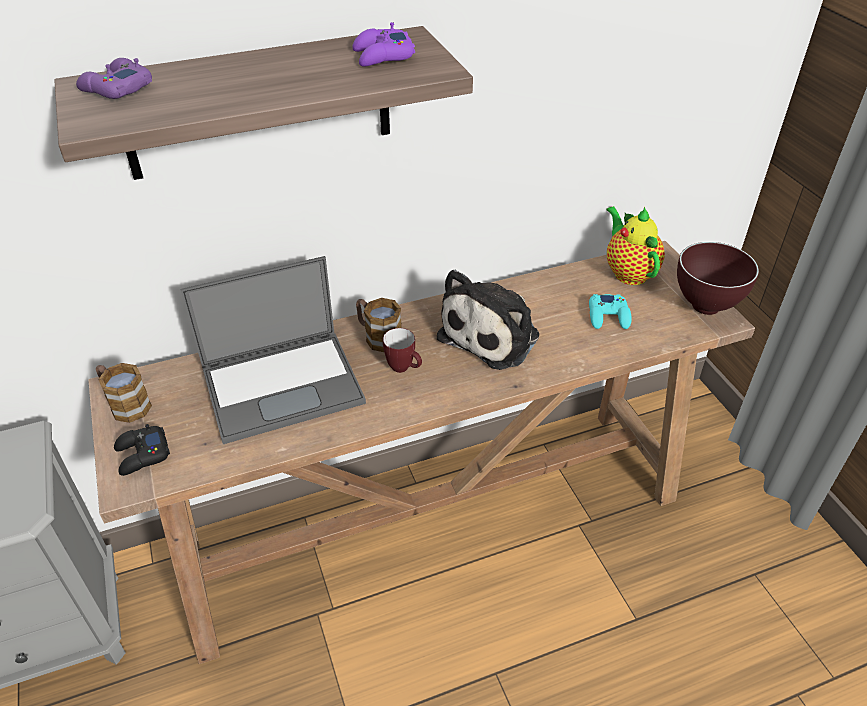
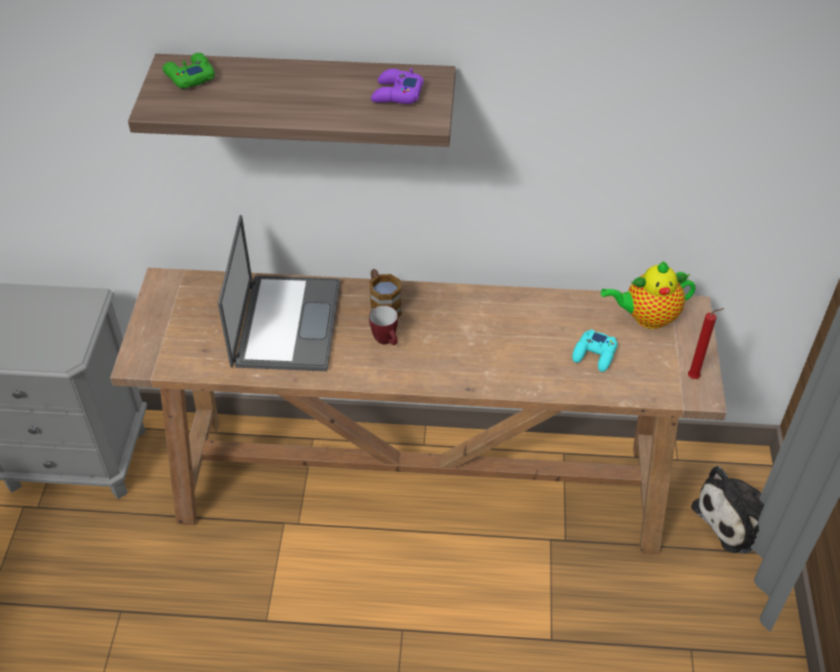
camera: 25 degrees right, 5 degrees up
(116, 88) = (189, 76): purple game controller -> green game controller
(125, 404) = (164, 298): mug -> none
(142, 455) = (157, 343): black game controller -> none
(284, 384) = (286, 322): laptop -> laptop turned 90 degrees counterclockwise
(493, 334) = (480, 336): plush toy -> plush toy (737, 517)
(628, 272) = (646, 317): teapot -> teapot turned 105 degrees counterclockwise
(707, 308) = (695, 377): brown bowl -> red candle

